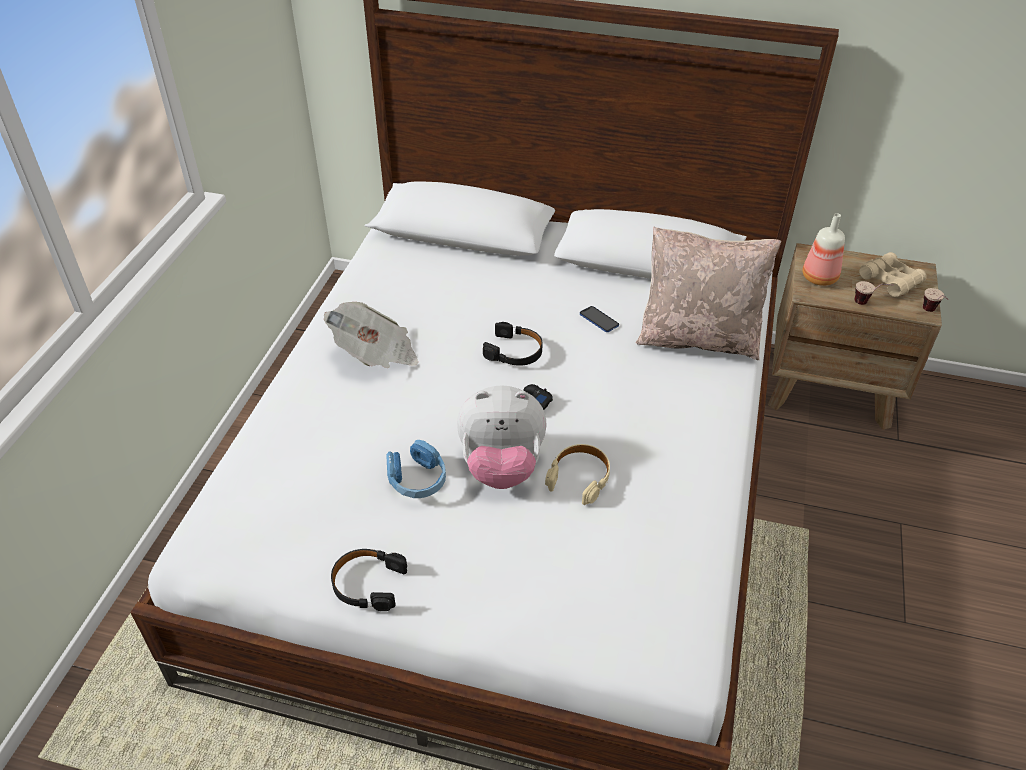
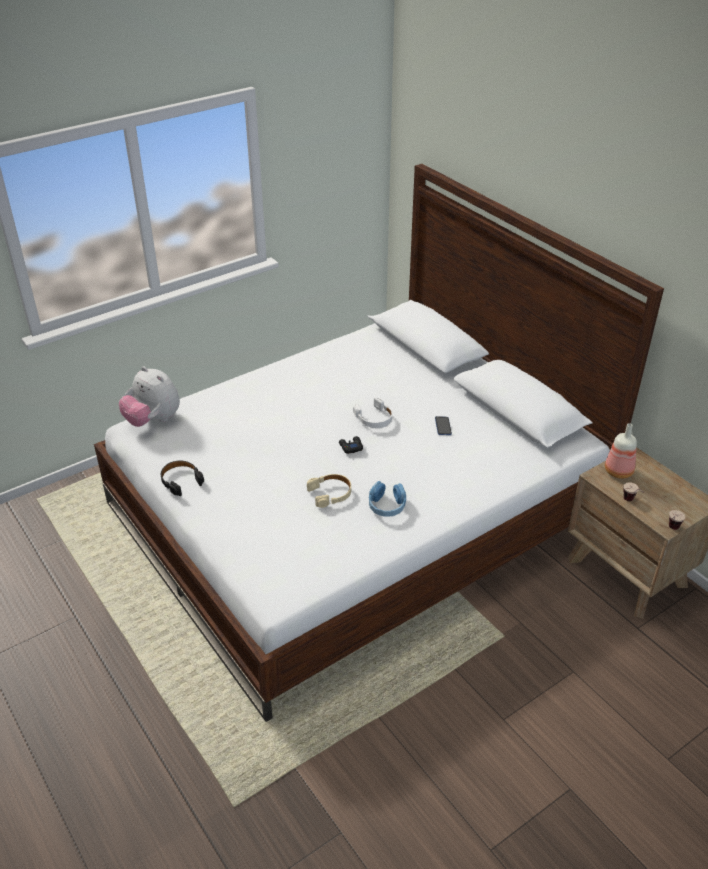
camera: 40 degrees right, 5 degrees down
(376, 354) = (302, 385): newspaper -> none
(417, 479) = (252, 450): blue headphones -> blue headphones (387, 506)
(501, 467) = (300, 468): plush toy -> plush toy (153, 420)
(514, 351) = (374, 418): black headphones -> white headphones
(698, 338) = (490, 464): beige pillow -> none
(890, 280) = (670, 497): beige binoculars -> none

